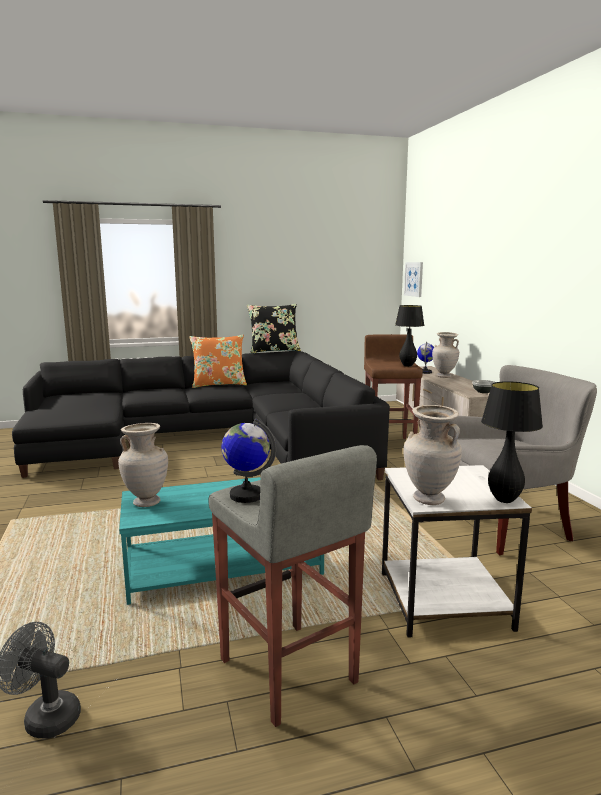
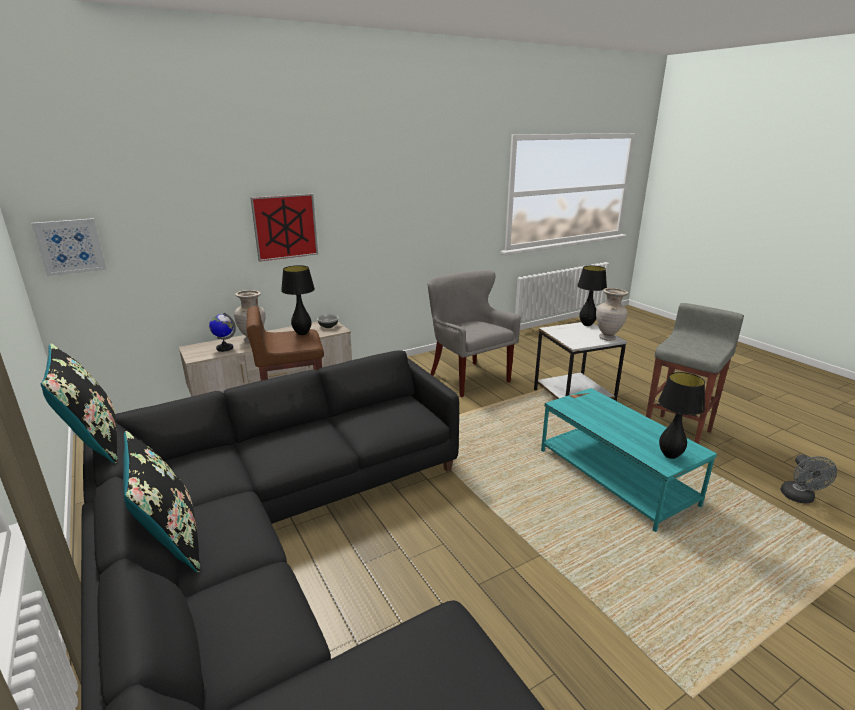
camera: 105 degrees left, 10 degrees up
(146, 502) = (670, 455): beige vase -> black table lamp
(219, 384) = (171, 541): orange pillow -> black pillow
(246, 495) = (709, 353): globe -> none
(498, 284) = (285, 227): none -> picture

